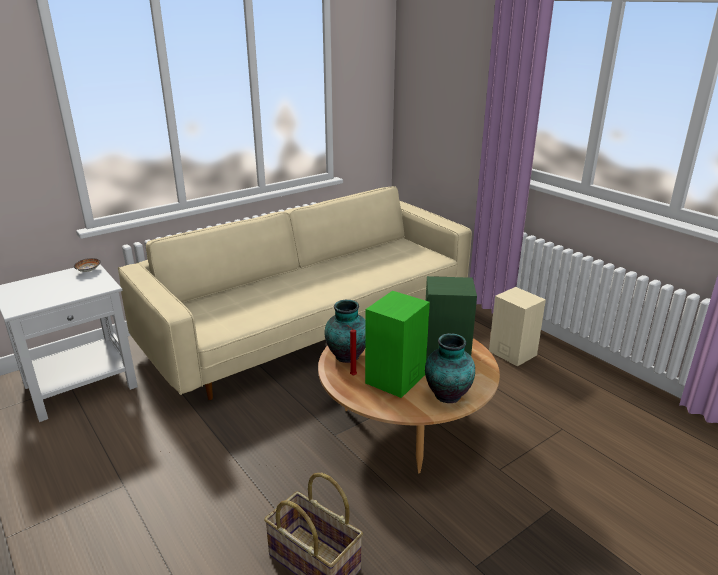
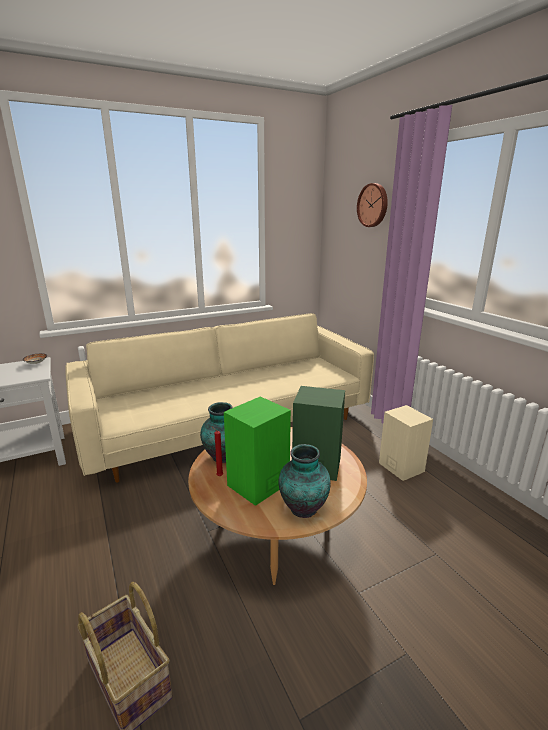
camera: 10 degrees right, 5 degrees down
(464, 60) = (373, 205): none -> wall clock

